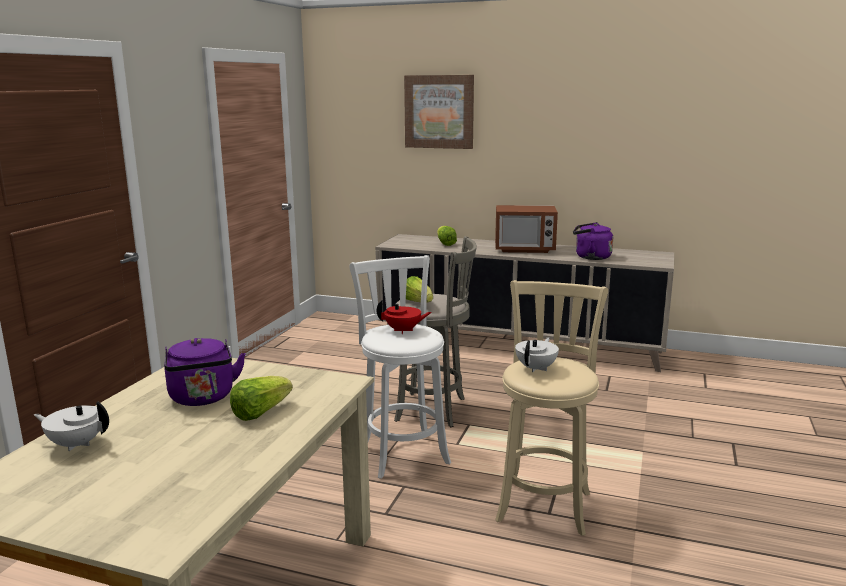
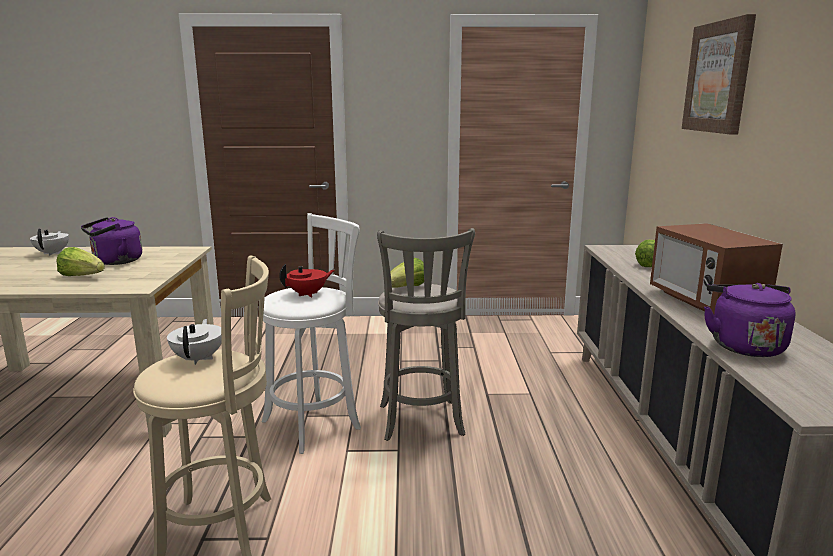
camera: 70 degrees right, 0 degrees up
(403, 330) = (308, 294): red teapot -> red teapot turned 105 degrees counterclockwise
(536, 368) = (199, 359): white teapot -> white teapot turned 105 degrees counterclockwise

